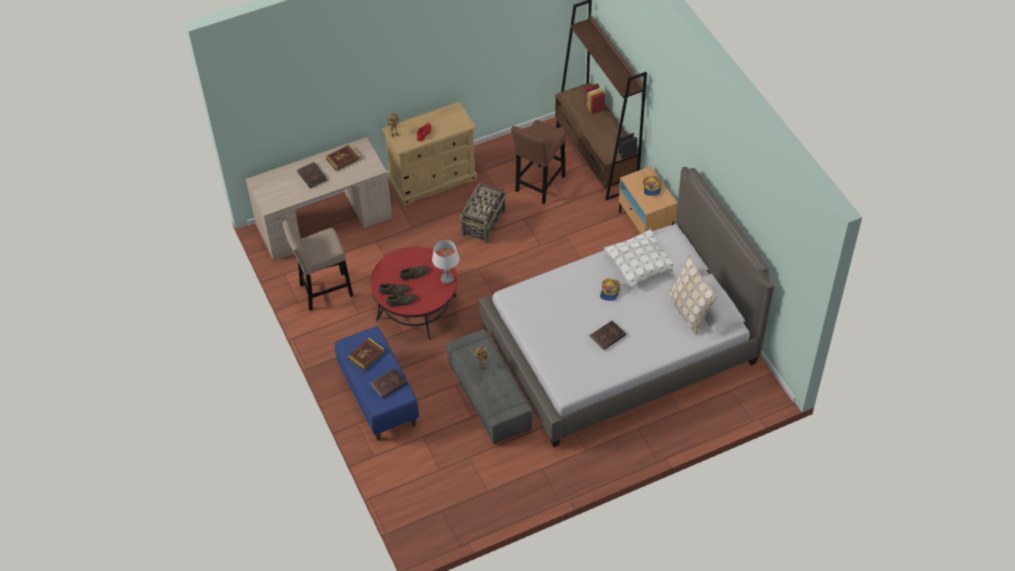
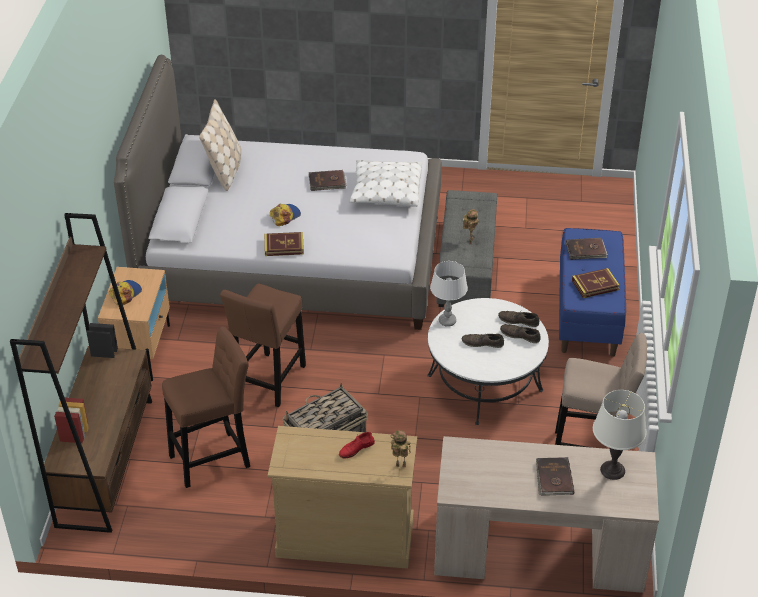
camera: 150 degrees left, 10 degrees down
(282, 194) = (612, 470): none -> white table lamp
(343, 159) = (494, 483): book -> book (284, 246)
(416, 307) = (485, 383): red coffee table -> white coffee table
(549, 244) = (269, 382): none -> brown stool
(640, 263) = (225, 228): white pillow -> white pillow (386, 192)

